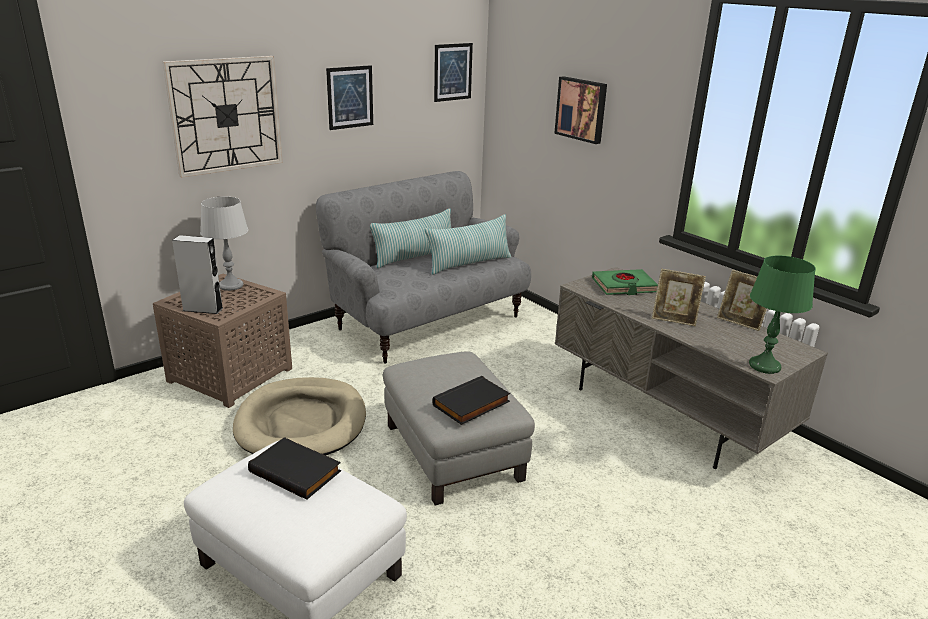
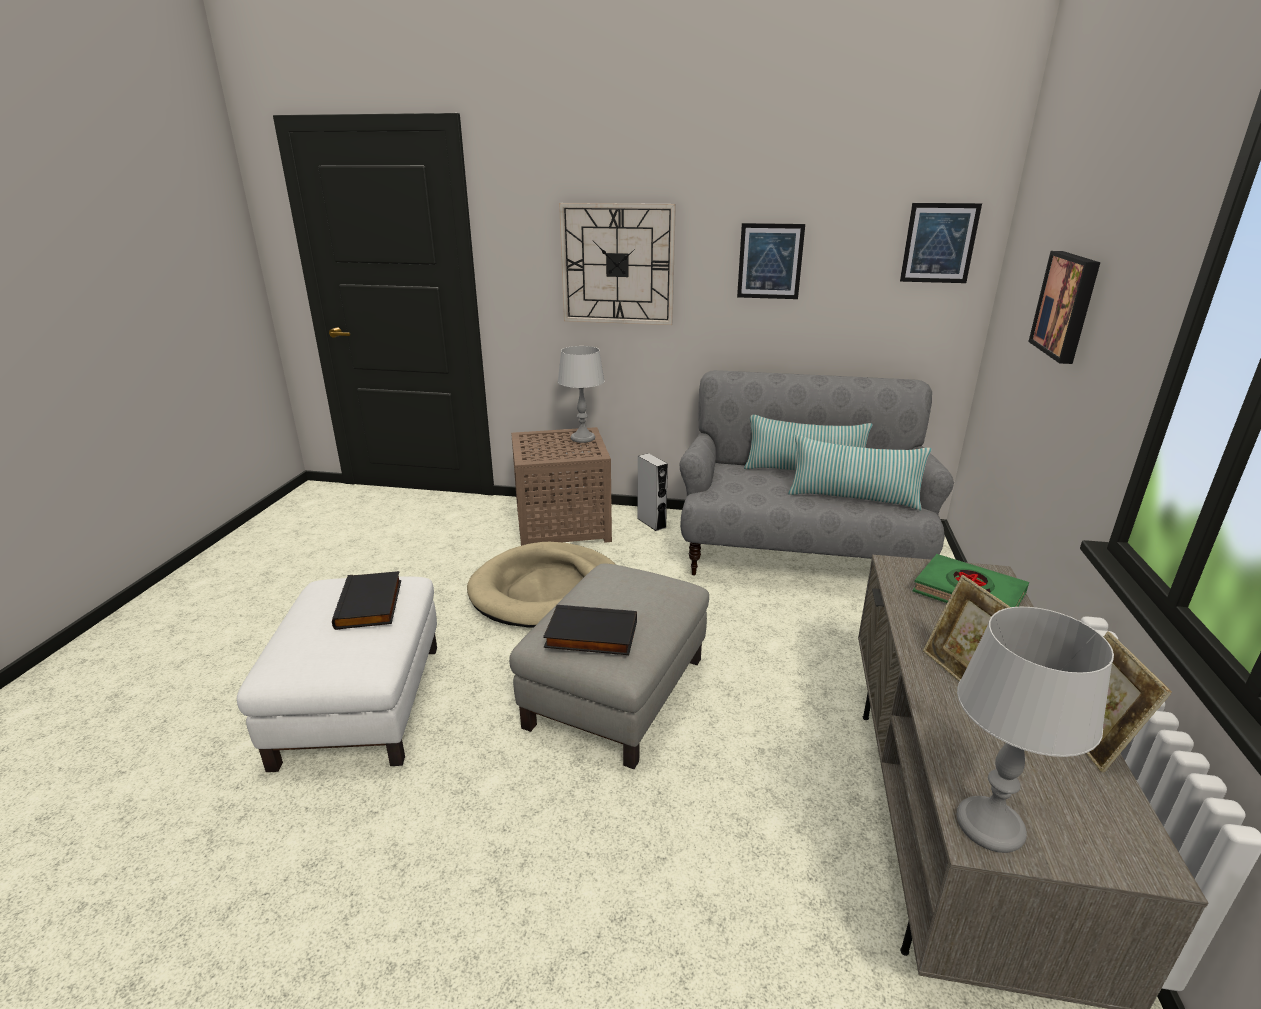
camera: 50 degrees right, 0 degrees up
(203, 309) = (530, 449): grey speaker -> grey speaker (651, 523)
(764, 366) = (990, 825): green table lamp -> grey table lamp

